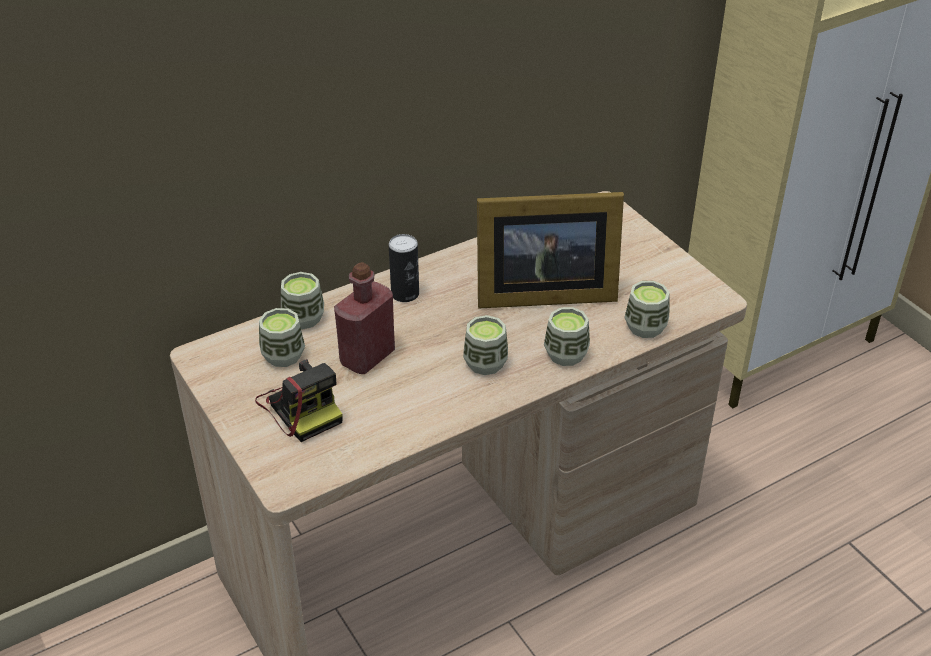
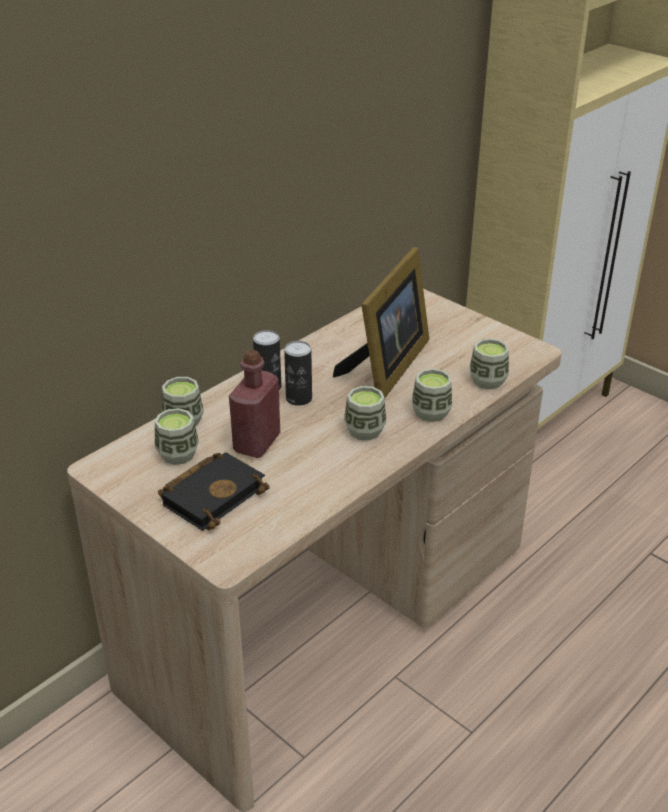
camera: 15 degrees left, 5 degrees down
(301, 407) = (213, 494): camera -> black book
(431, 313) = (299, 398): none -> can
(540, 292) = (387, 368): picture frame -> picture frame turned 45 degrees counterclockwise

